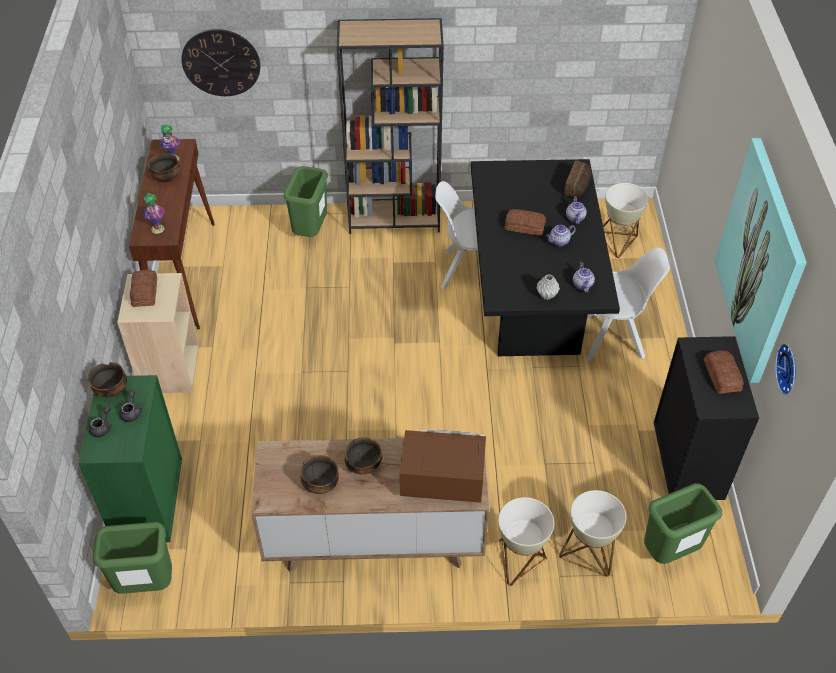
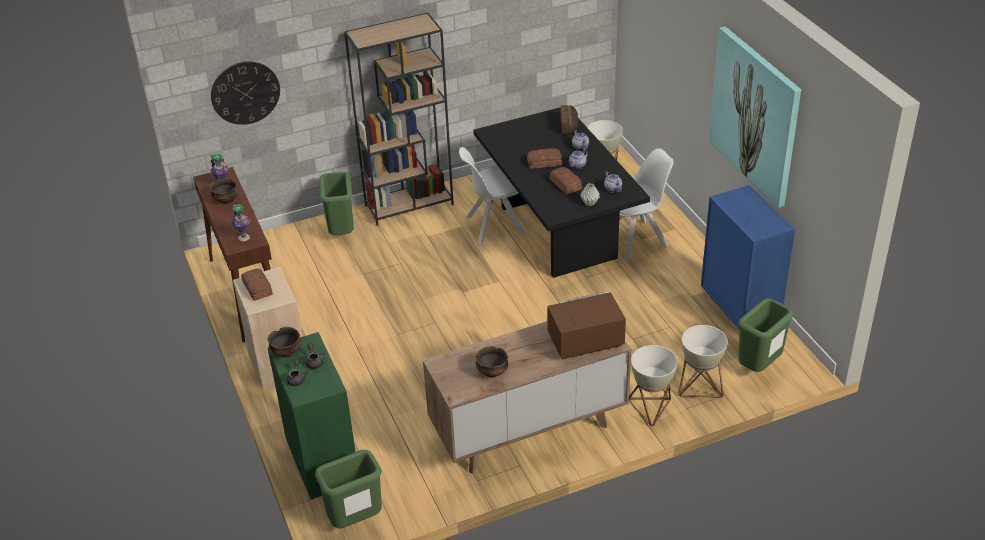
camera: 20 degrees left, 10 degrees down
(363, 465) = (518, 350): bowl -> none
(687, 465) = (740, 308): black cabinet -> blue cabinet
(722, 375) = (755, 211): bread -> bread (566, 183)
(789, 369) = (810, 176): wall clock -> none

